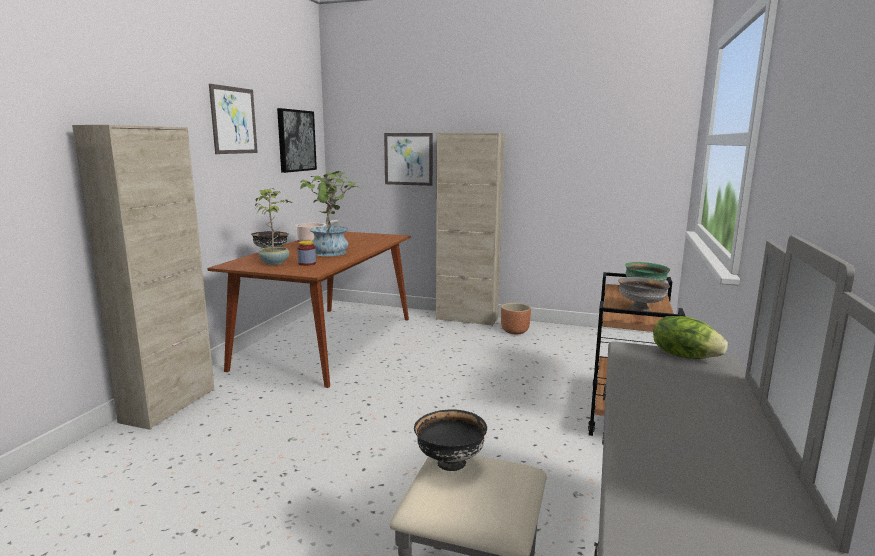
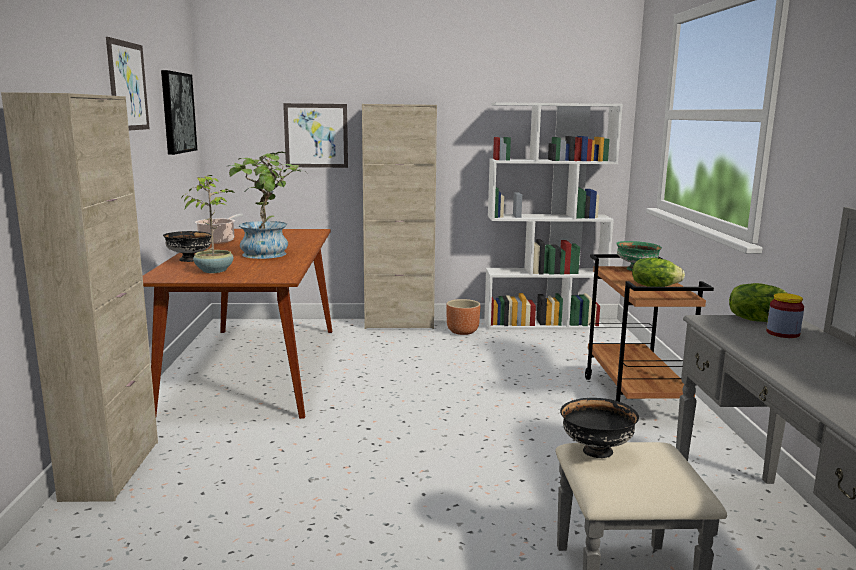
camera: 20 degrees left, 0 degrees up
(307, 263) = (258, 268): jar -> jar (782, 333)
(595, 332) = (544, 324): none -> white bookcase
(640, 308) = (654, 286): grey bowl -> lettuce

